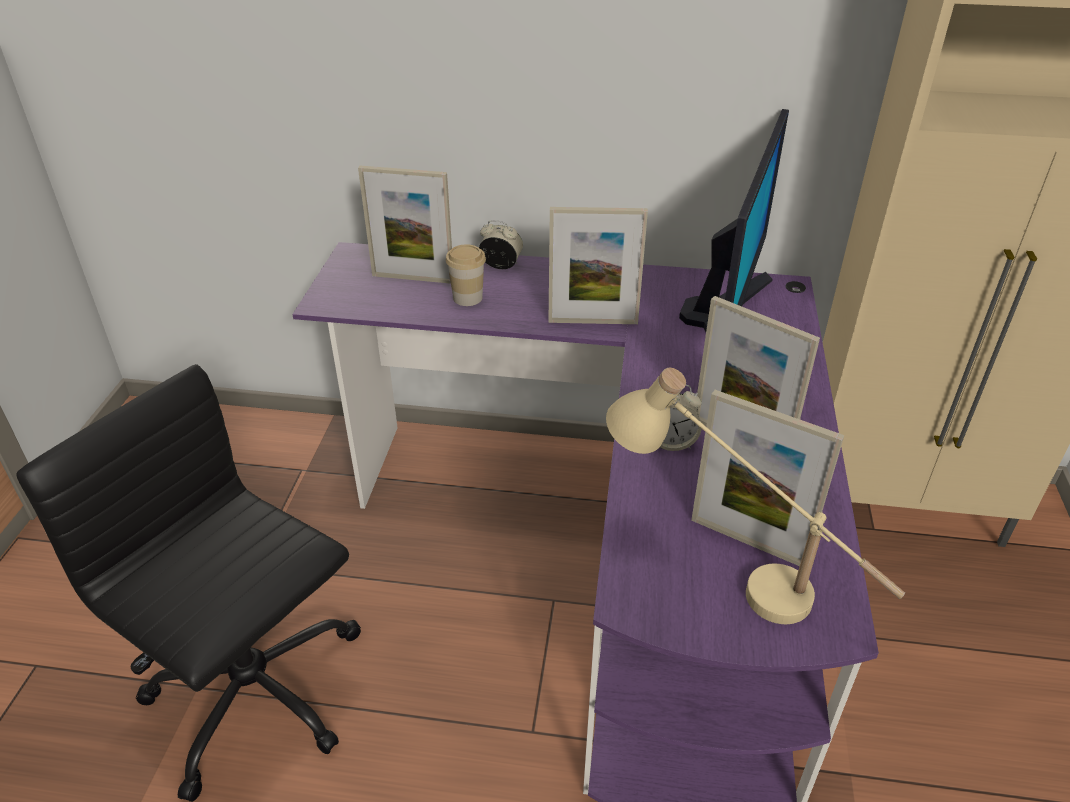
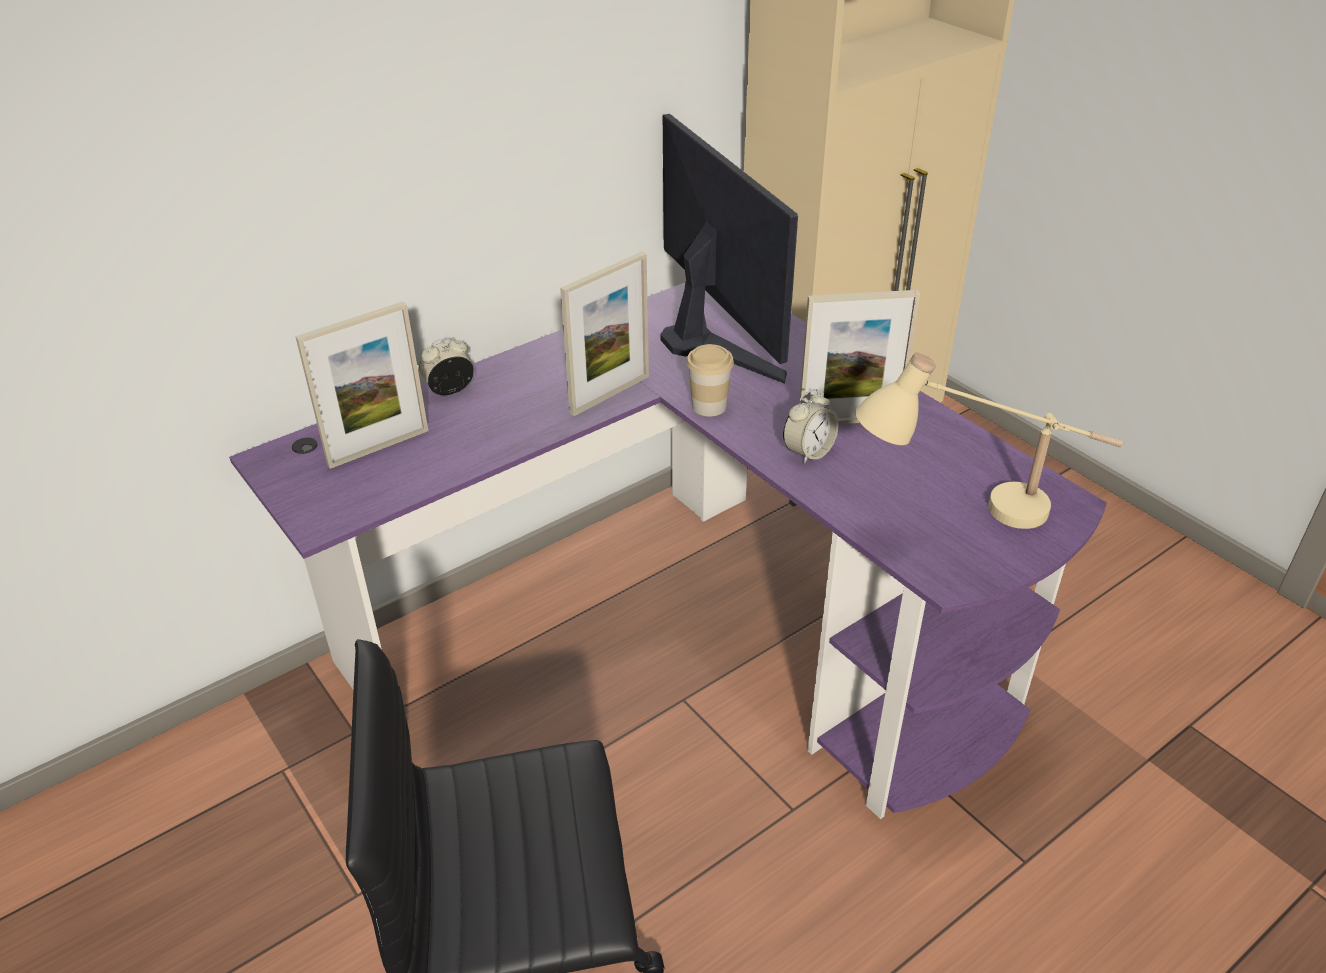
camera: 45 degrees left, 0 degrees up
(467, 298) = (465, 435): cup -> cup (709, 406)
(747, 541) = (952, 487): picture frame -> none

